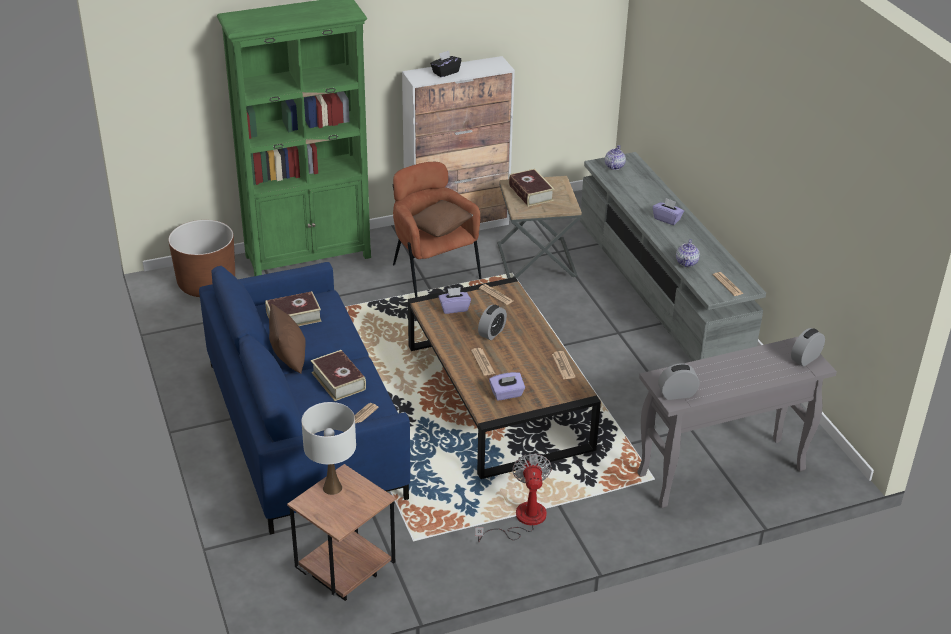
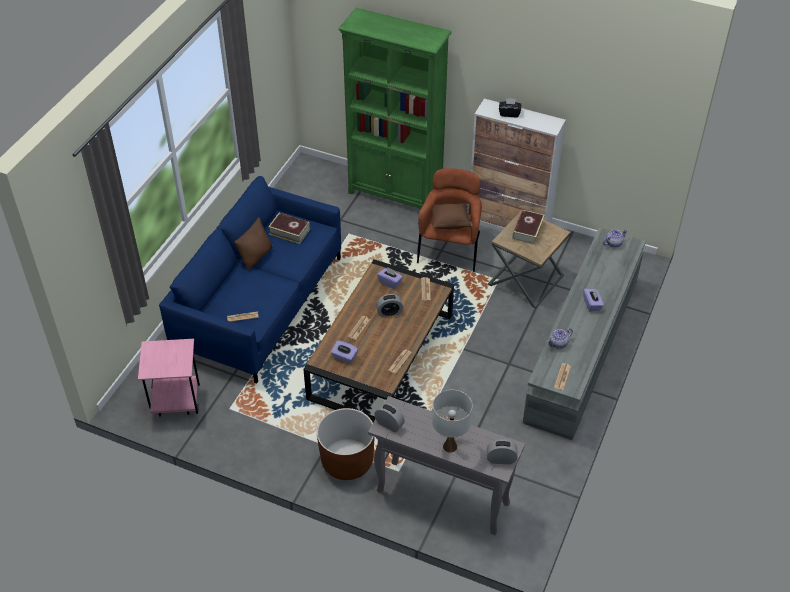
camera: 45 degrees right, 10 degrees up
(206, 284) = (320, 180): brown planter -> brown planter (347, 461)
(332, 488) = (170, 348): white table lamp -> white table lamp (449, 446)
(338, 381) = (260, 287): book -> none
(346, 576) = (175, 404): brown side table -> pink side table
(522, 520) = (296, 439): fan -> none

